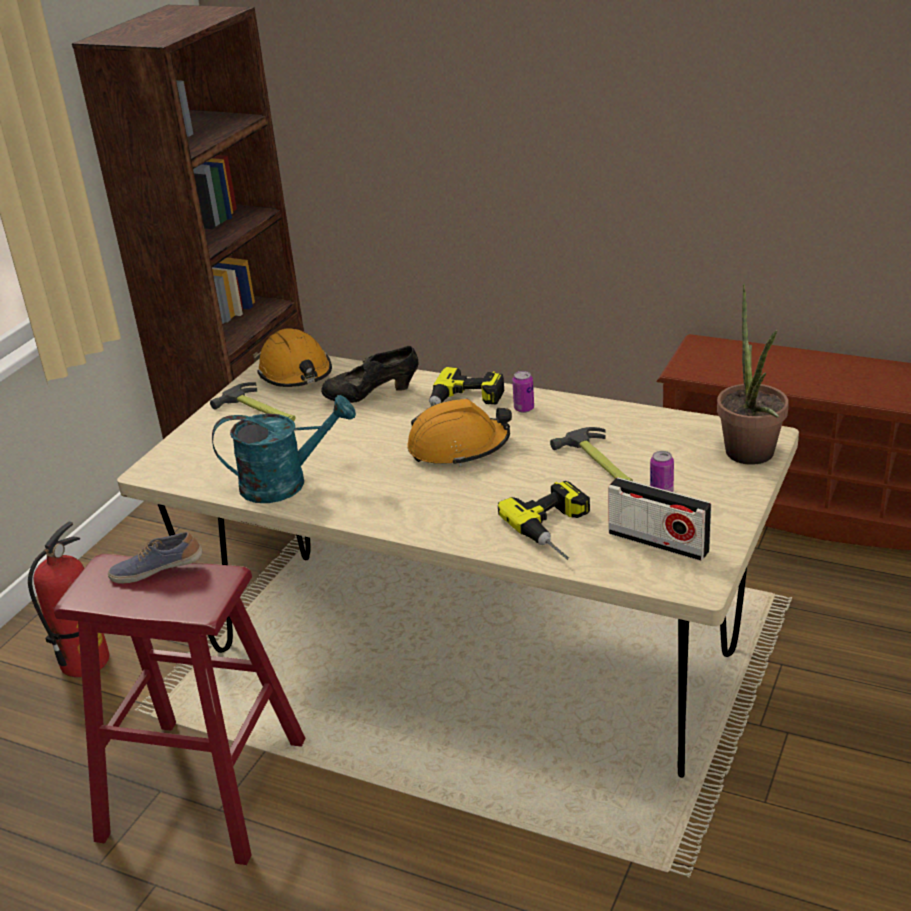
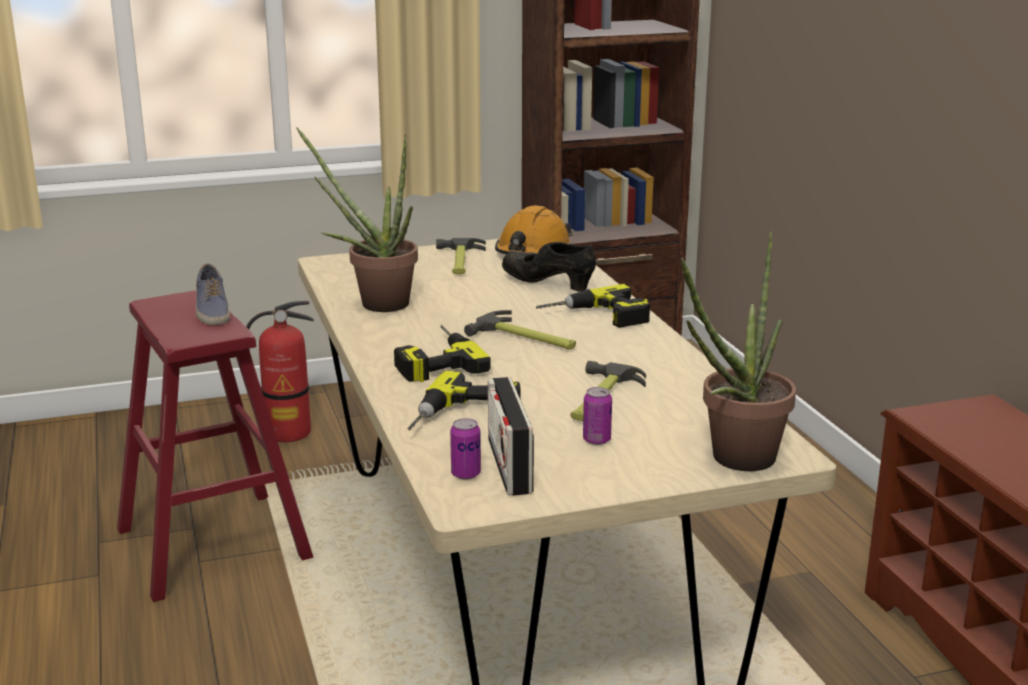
camera: 45 degrees right, 10 degrees down
(157, 570) = (211, 311): shoe -> shoe turned 150 degrees counterclockwise
(286, 483) = (375, 303): turquoise watering can -> potted plant
(440, 501) = (433, 360): none -> power drill
(458, 447) = (526, 338): orange hard hat -> hammer
(524, 408) = (633, 340): can -> can (466, 474)

